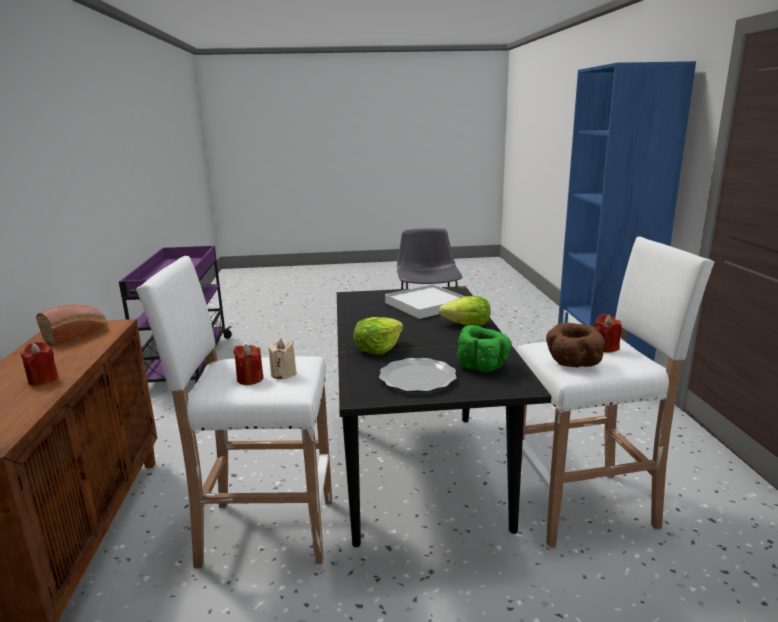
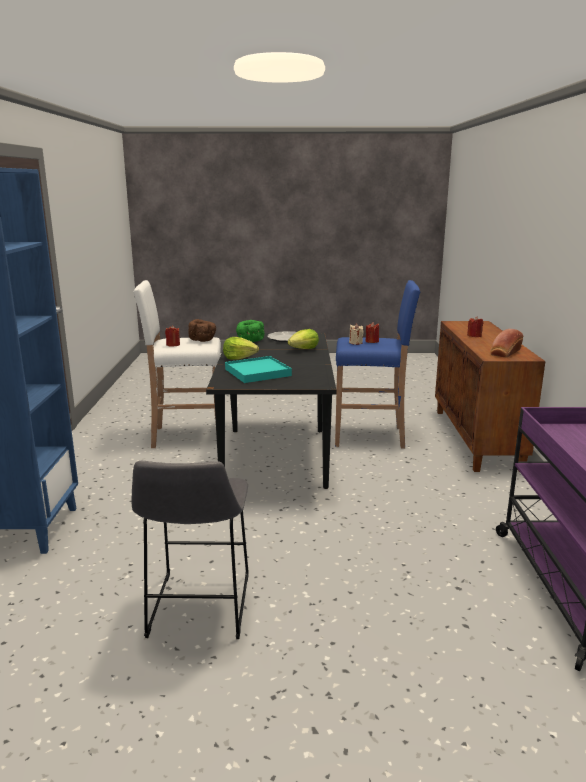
camera: 175 degrees left, 0 degrees up
(264, 532) = (371, 437): white stool -> blue stool
(426, 305) = (258, 372): white tray -> turquoise tray

